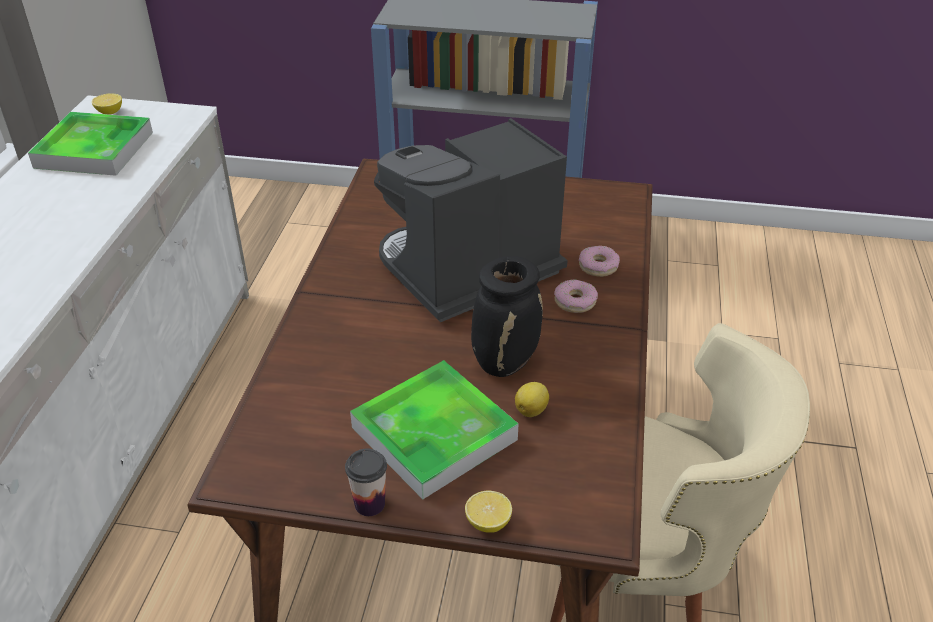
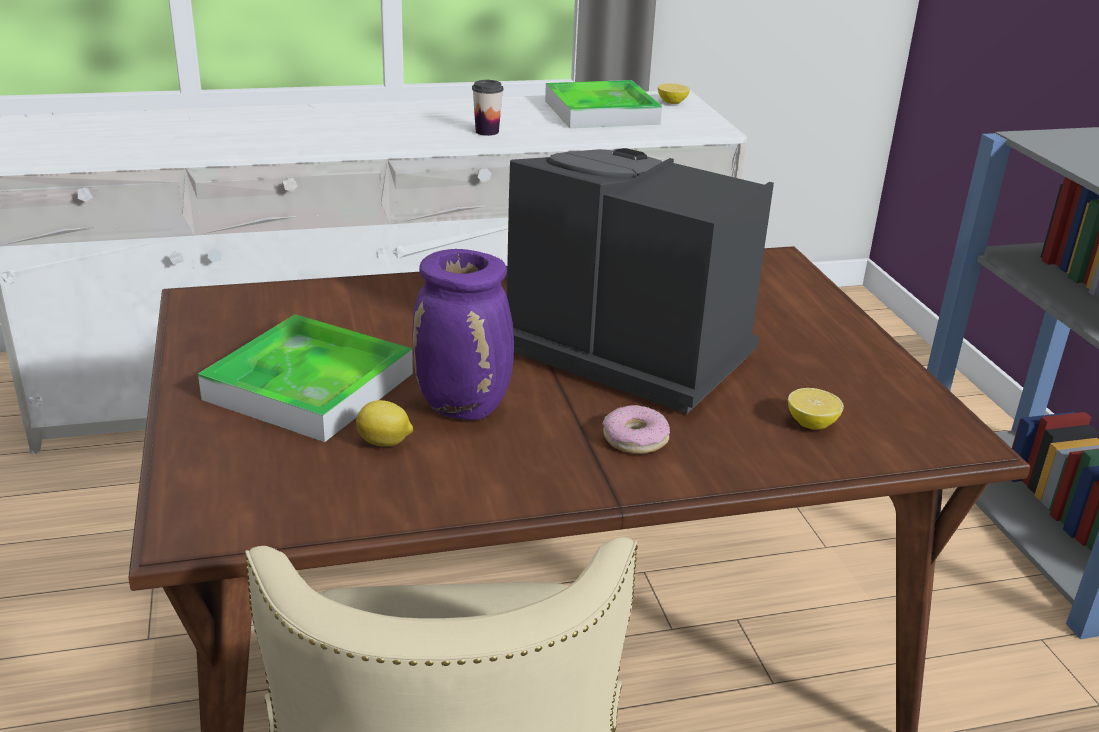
camera: 65 degrees right, 10 degrees down
(369, 504) = (184, 371): cup -> cup (487, 132)
(488, 522) = (176, 447): lemon -> lemon (811, 423)
(505, 362) = (465, 408): black vase -> purple vase
(598, 266) = (738, 445): donut -> none

